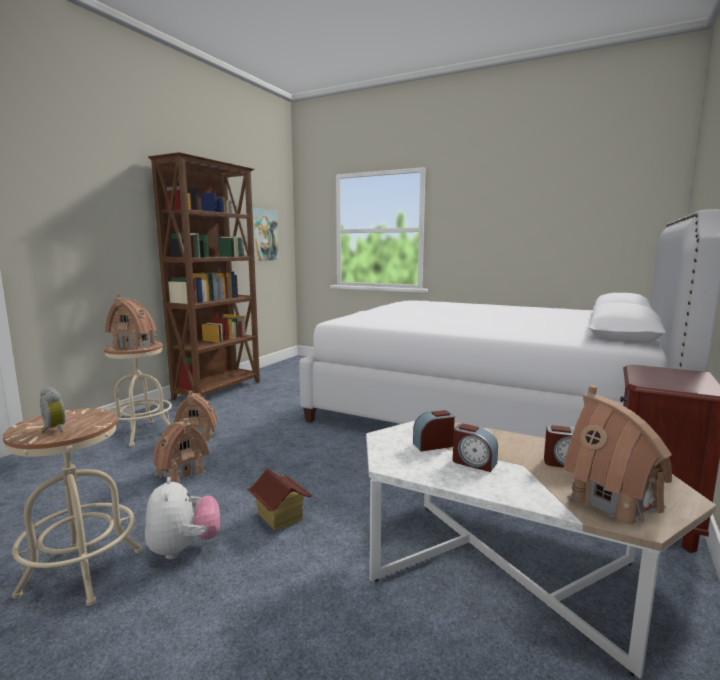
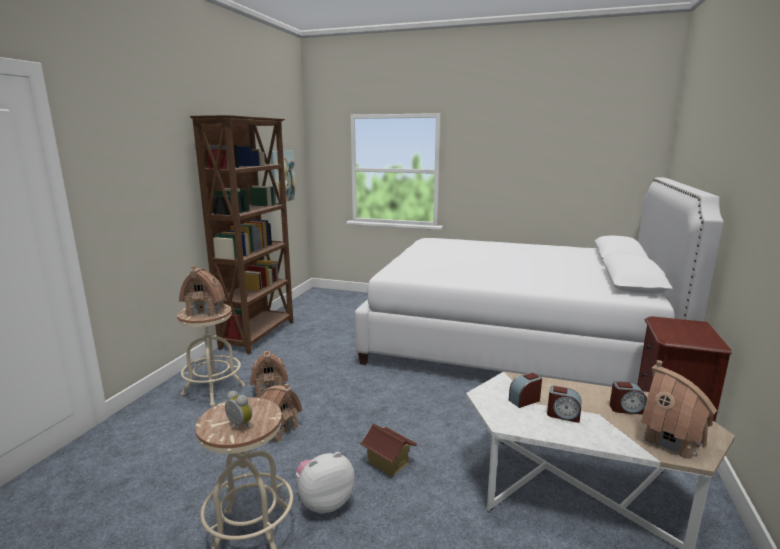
camera: 10 degrees left, 5 degrees up
(183, 548) = (324, 502): plush toy -> plush toy turned 90 degrees counterclockwise

